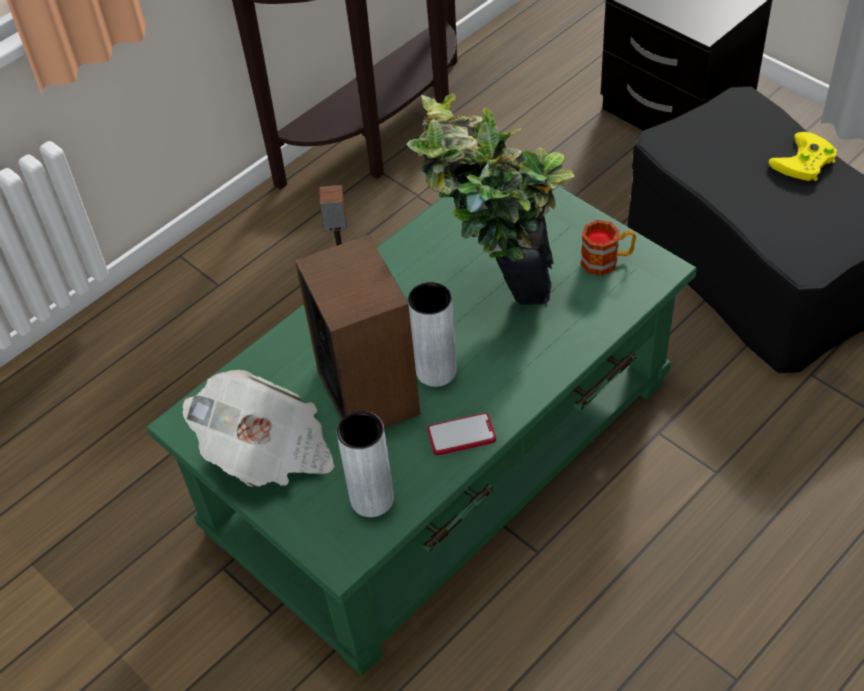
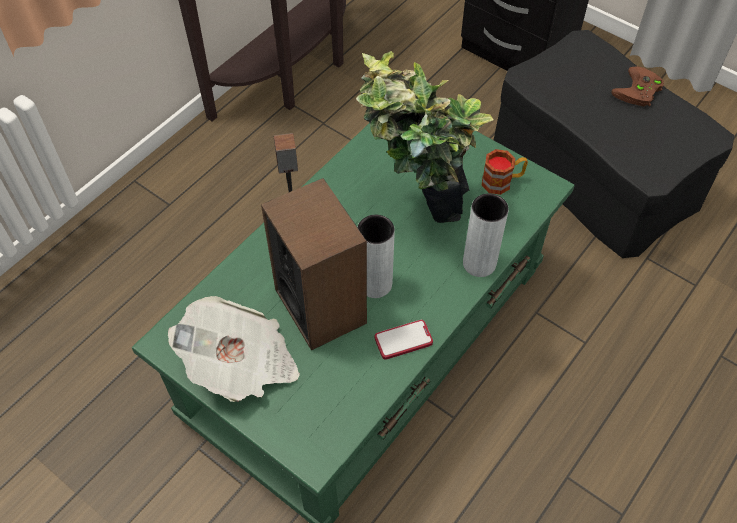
camera: 10 degrees left, 5 degrees up
(372, 499) = (335, 401): grey vase -> grey vase (479, 263)
(804, 163) = (638, 91): yellow game controller -> brown game controller

